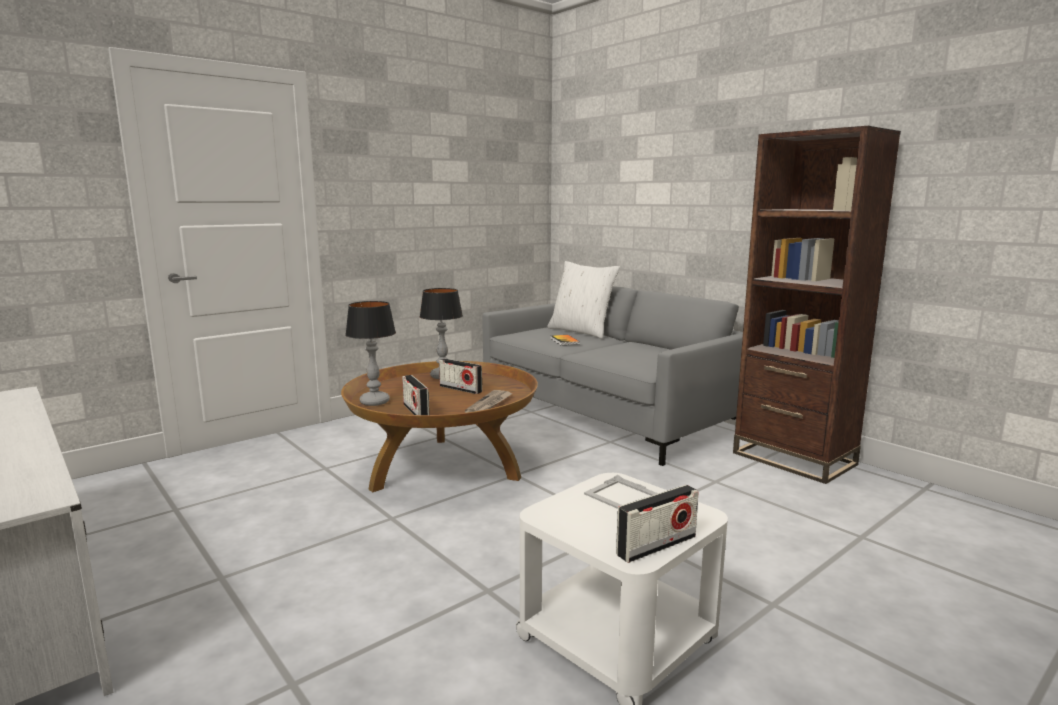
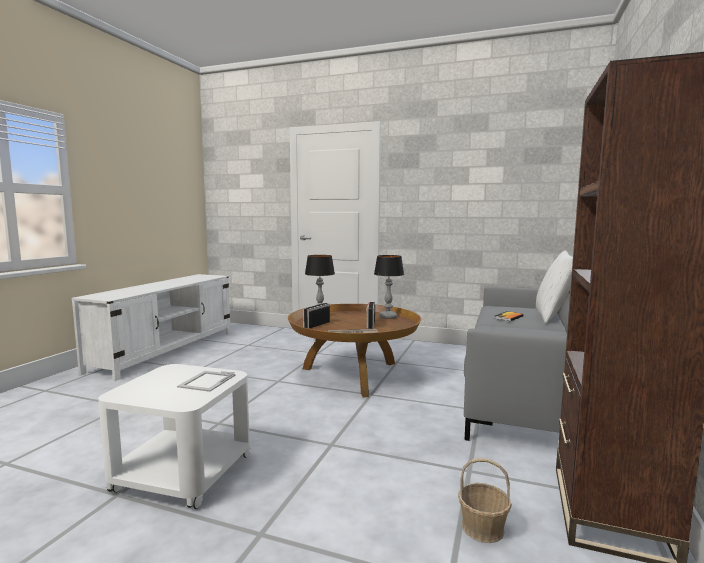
camera: 60 degrees right, 5 degrees down
(656, 546) = (135, 397): radio -> none
(798, 503) = (483, 528): none -> basket

